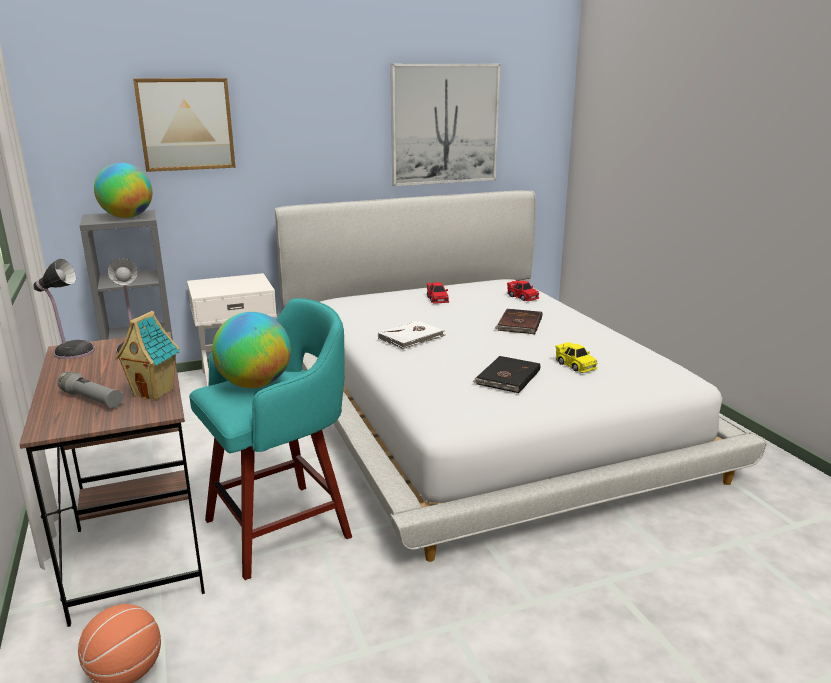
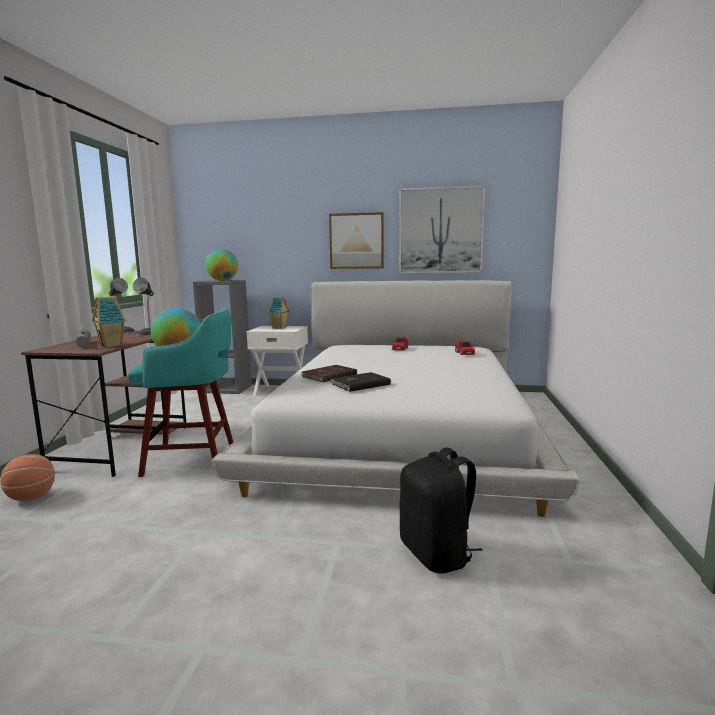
camera: 30 degrees right, 10 degrees down
(186, 124) = (268, 230): picture -> picture (356, 241)
(230, 283) = (279, 327): none -> toy house
(412, 338) = (341, 361): white book -> none
(519, 324) = (429, 364): brown book -> brown book (328, 376)
(575, 365) = (423, 386): yellow toy car -> none
(701, 558) = (437, 554): none -> black backpack

